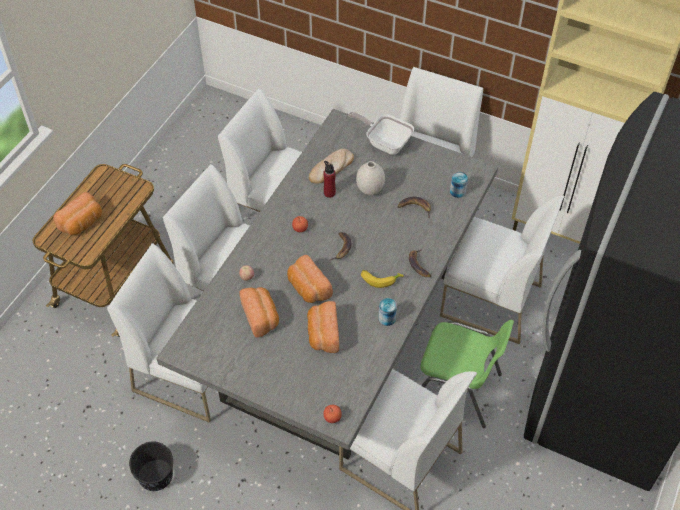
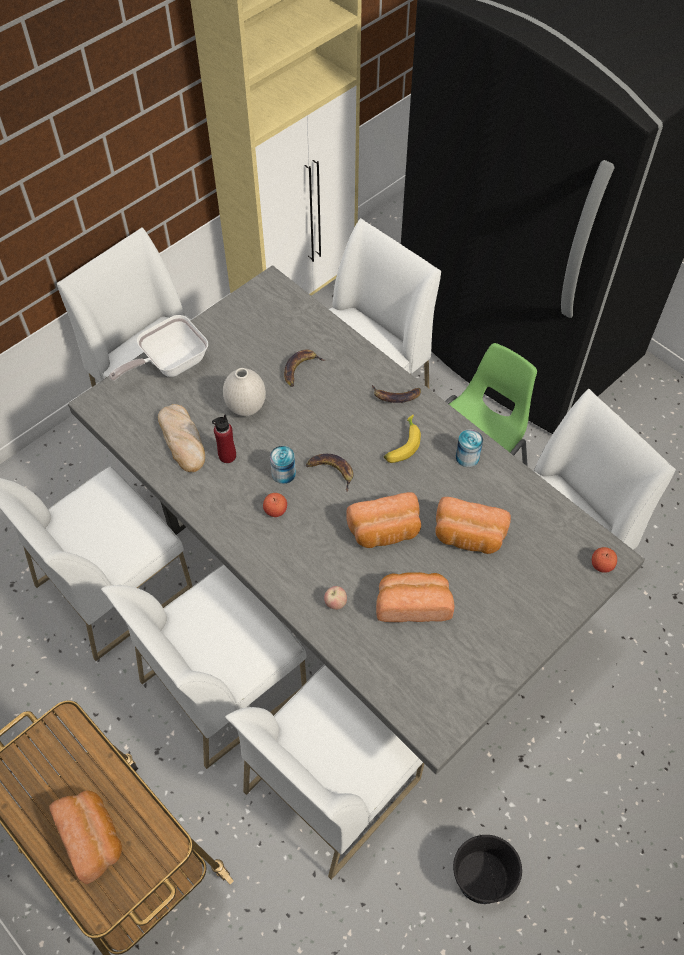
camera: 70 degrees left, 5 degrees up
(457, 191) = (294, 317): can -> can (283, 473)

